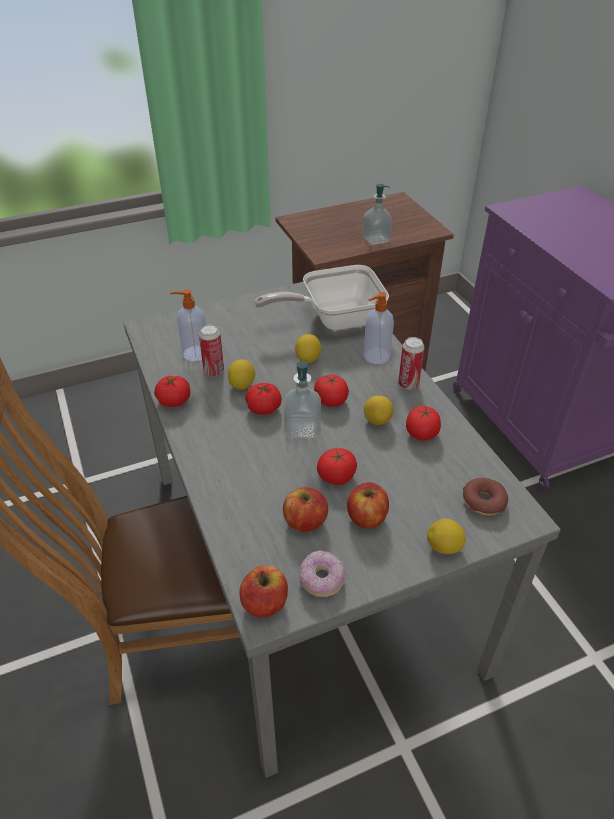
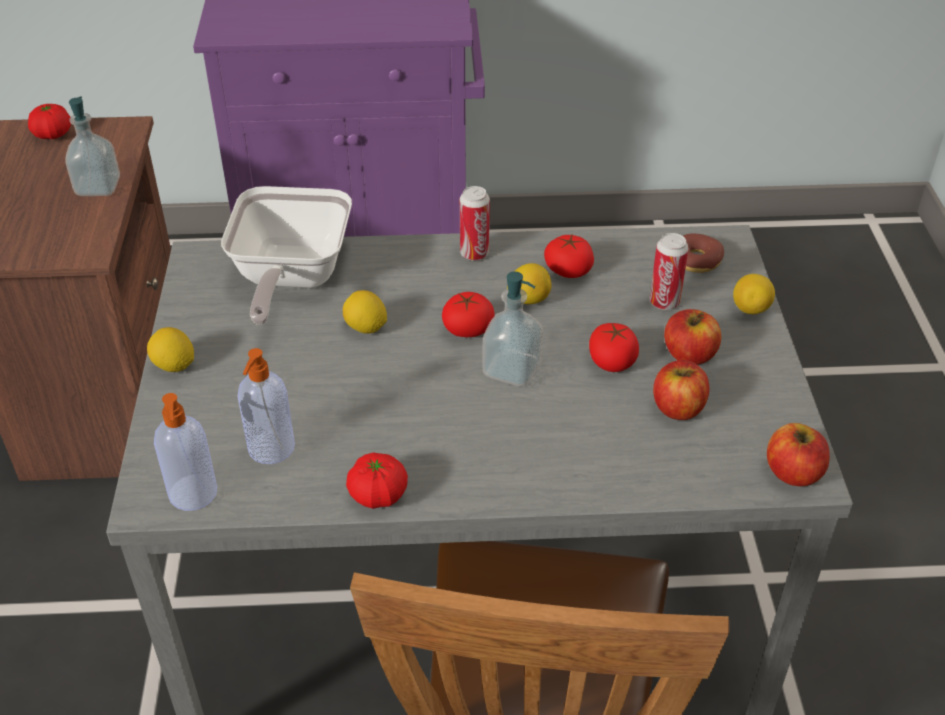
camera: 70 degrees left, 0 degrees up
(214, 371) = (332, 434): can -> can (664, 302)
(242, 385) = (384, 409): lemon -> lemon (174, 366)
(264, 408) = (450, 398): tomato -> tomato (53, 134)
(321, 580) = (771, 416): donut -> none
(375, 356) = (401, 264): soap dispenser -> soap dispenser (193, 494)

